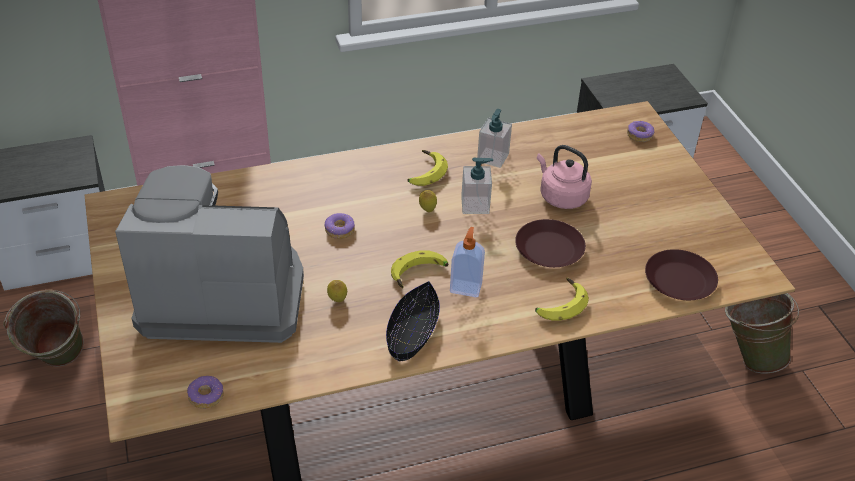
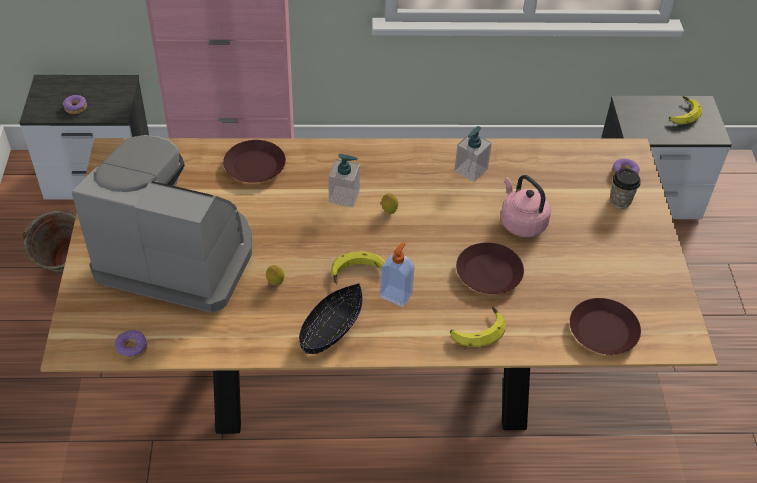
camera: 15 degrees right, 5 degrees up
(271, 192) = (254, 167): none -> brown plate
(340, 230) = (302, 216): donut -> donut (76, 108)
(424, 173) = (399, 174): banana -> banana (681, 114)
(475, 205) = (435, 215): soap dispenser -> soap dispenser (344, 196)
(646, 160) = (620, 201): none -> cup
(749, 355) = (702, 405): green bucket -> none

